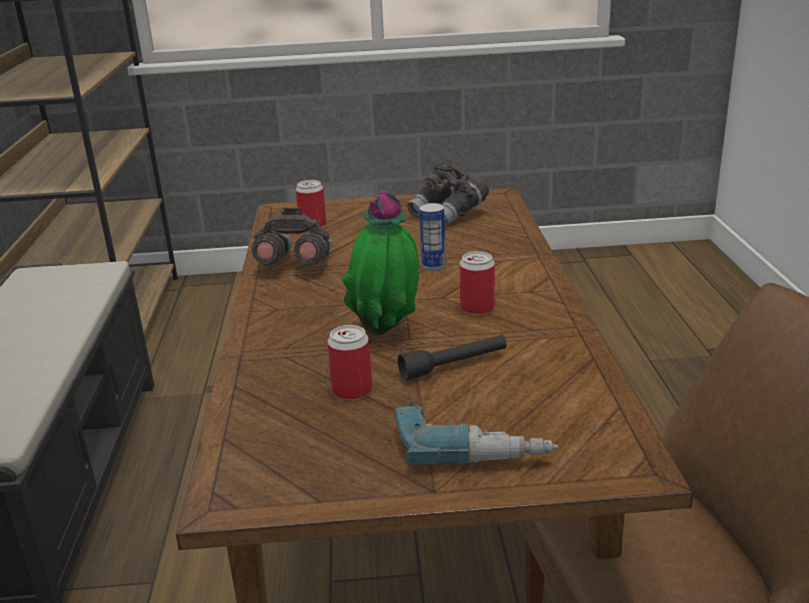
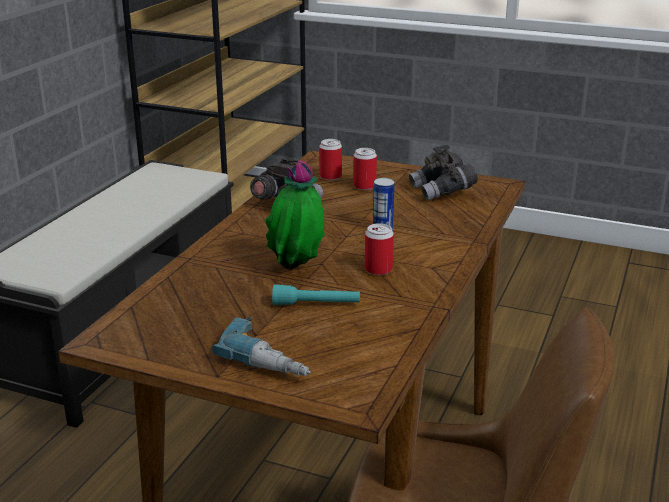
camera: 25 degrees right, 0 degrees up
(352, 390) = (234, 301): can -> can (364, 186)
(454, 365) = (316, 304): black flashlight -> turquoise flashlight

